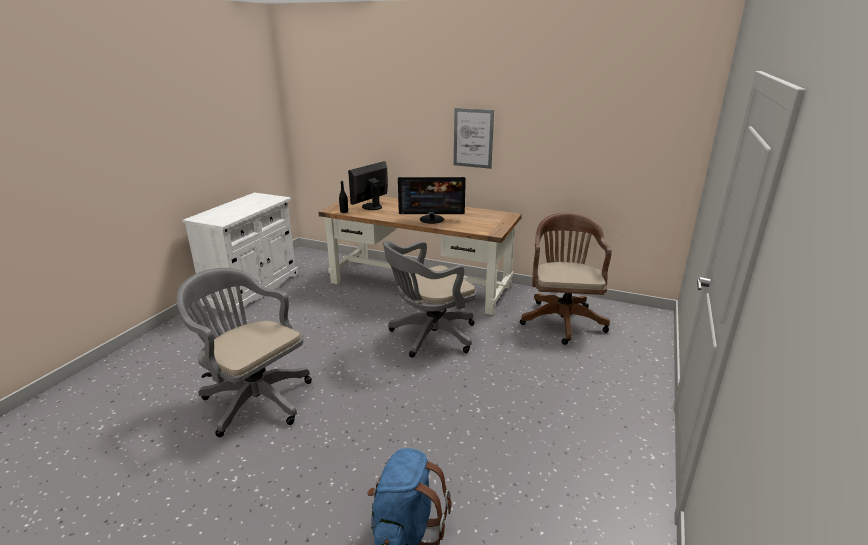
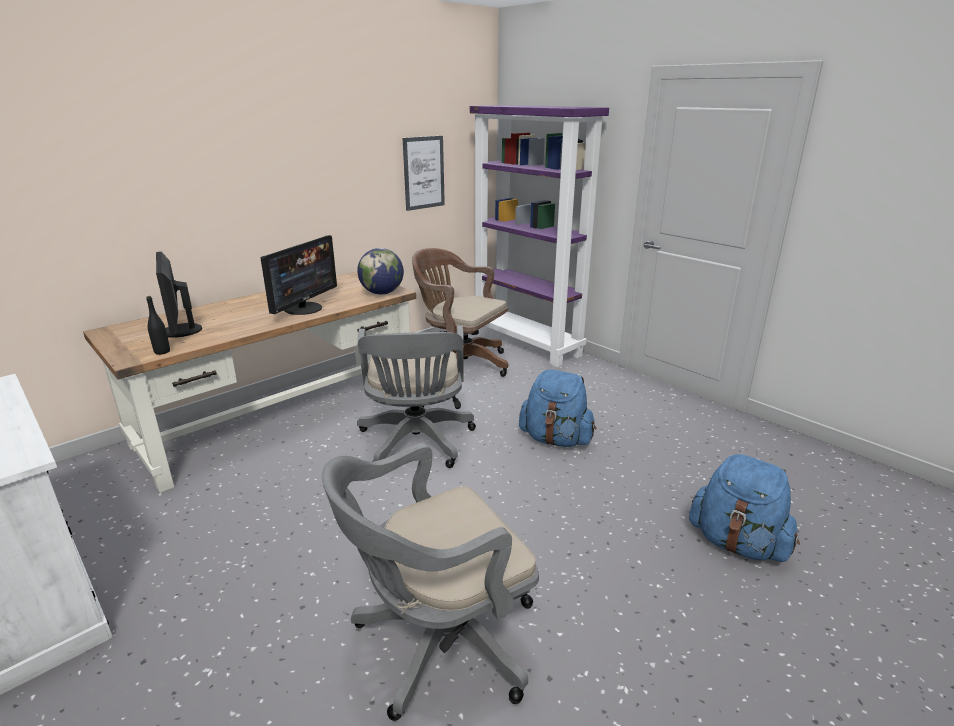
camera: 65 degrees left, 0 degrees up
(473, 138) = (279, 187): picture -> picture (424, 173)
(484, 229) = (382, 293): none -> globe
(487, 395) = (556, 439): none -> blue backpack
(643, 341) = (528, 344): none -> purple bookcase

